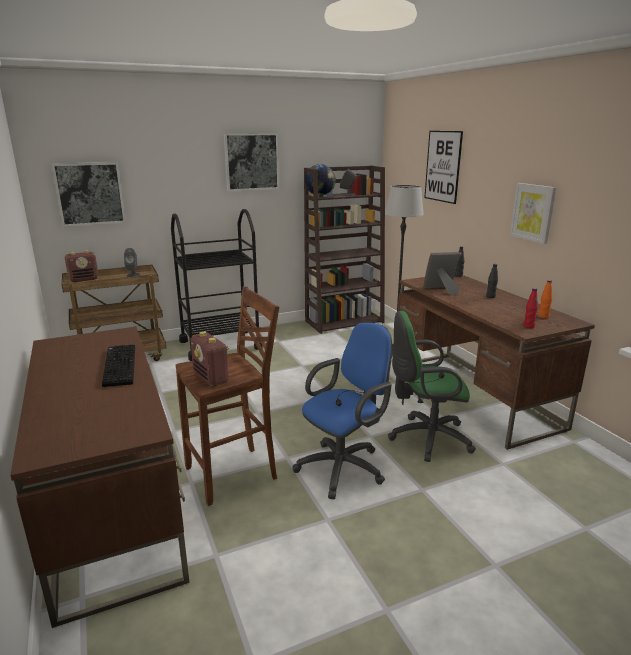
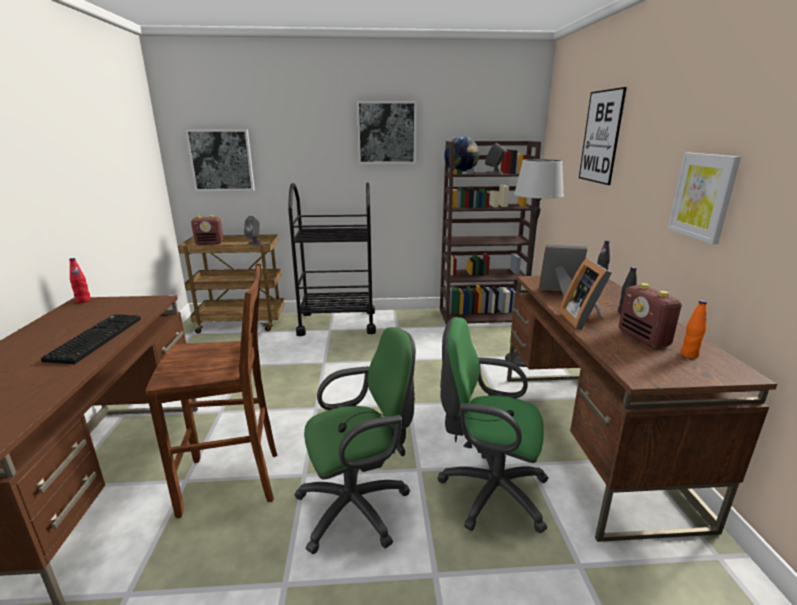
camera: 20 degrees right, 0 degrees up
(211, 378) = (183, 370): radio -> radio (644, 339)
(345, 467) = (359, 507): blue office chair -> green office chair
(470, 304) = (583, 320): none -> picture frame
(528, 326) = (652, 368): red bottle -> red bottle (83, 300)

